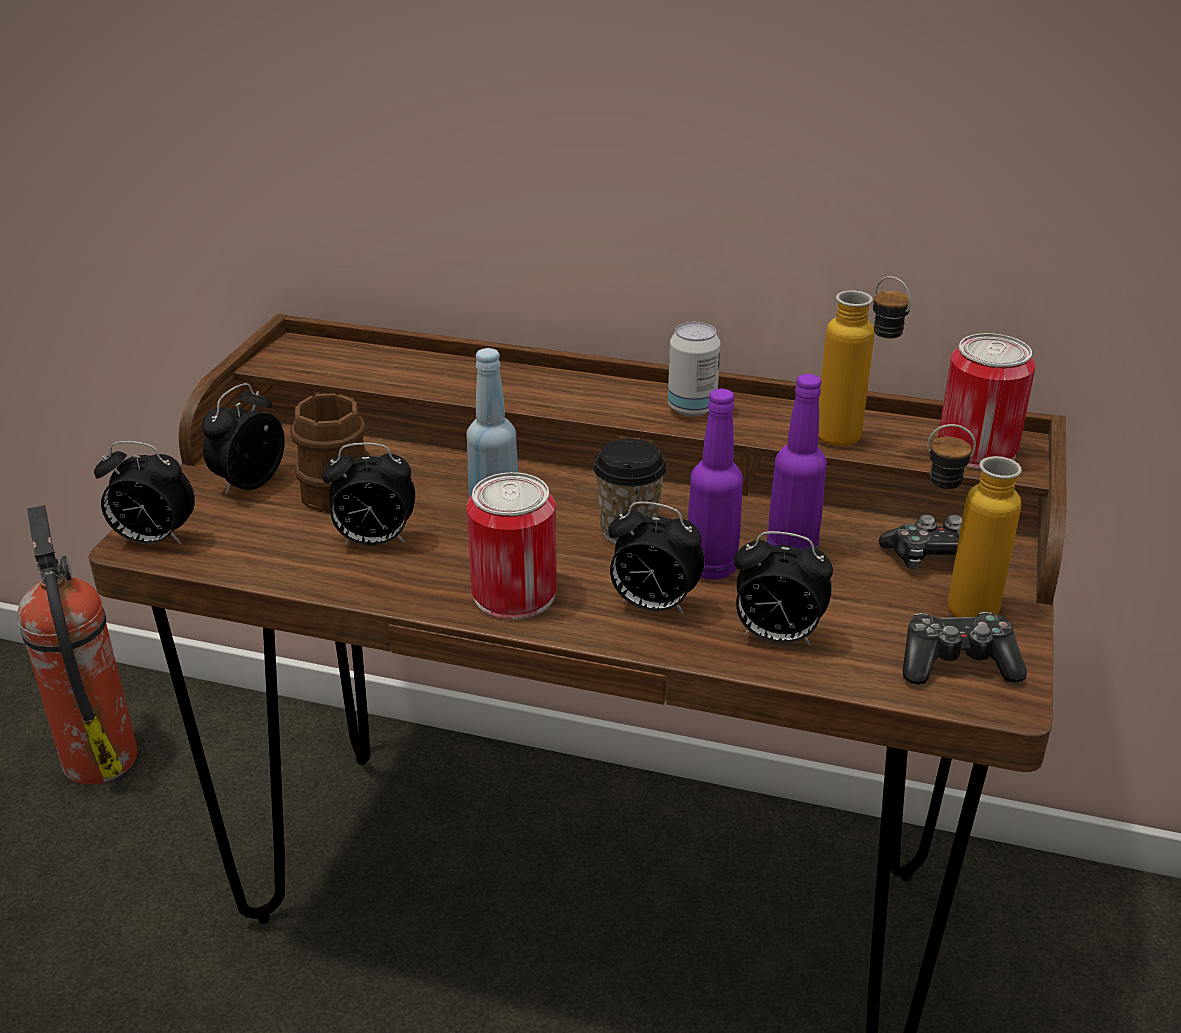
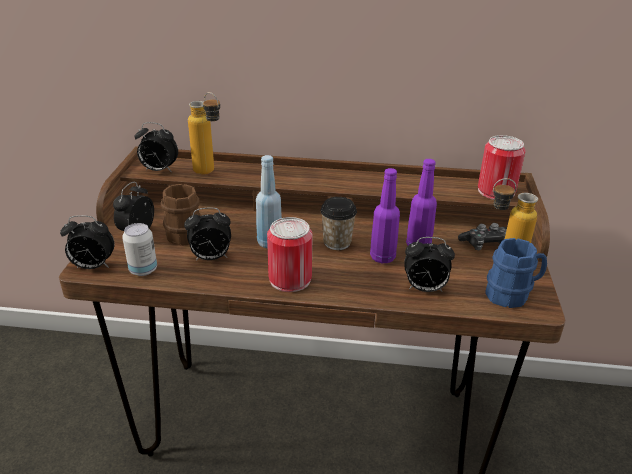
camera: 10 degrees left, 0 degrees up
(99, 756) = (49, 379): fire extinguisher -> none
(652, 606) = (360, 279): alarm clock -> alarm clock (158, 170)
(692, 408) = (357, 180): can -> can (143, 270)
(853, 444) = (439, 192): bottle -> bottle (210, 173)
(957, 663) = (512, 294): game controller -> blue mug

